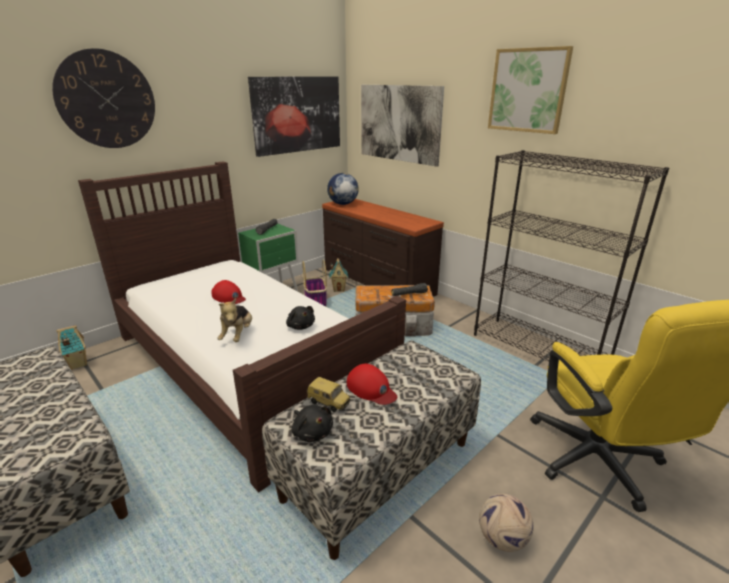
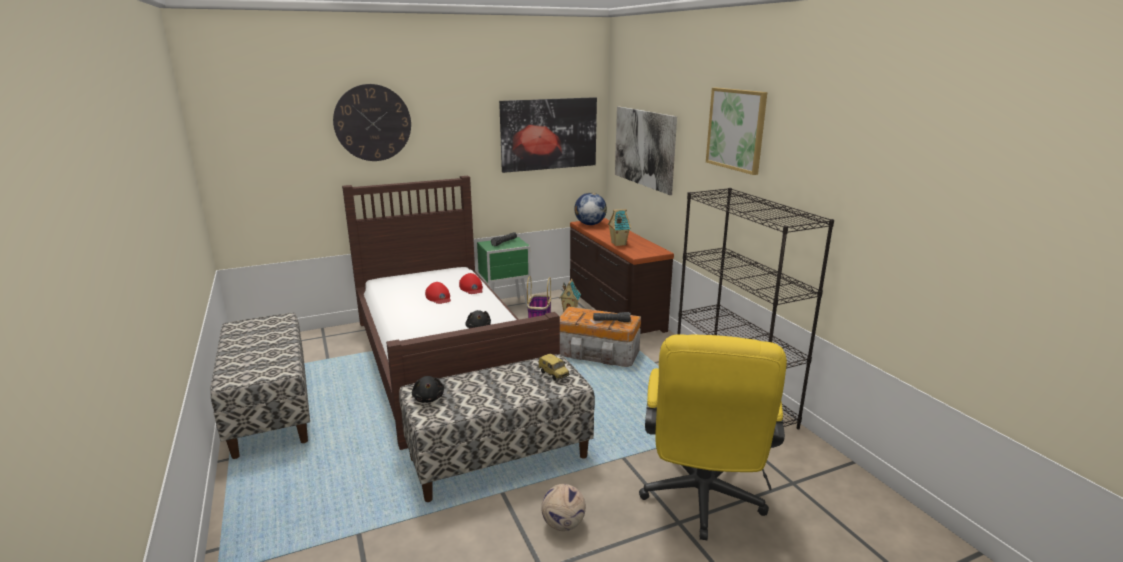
camera: 20 degrees right, 5 degrees down
(77, 364) = (319, 337): toy house -> toy house (618, 244)
(238, 335) = (425, 327): plush toy -> none
(329, 403) = (455, 383): toy car -> toy car (554, 375)
(371, 389) = (494, 381): red cap -> red cap (471, 288)

